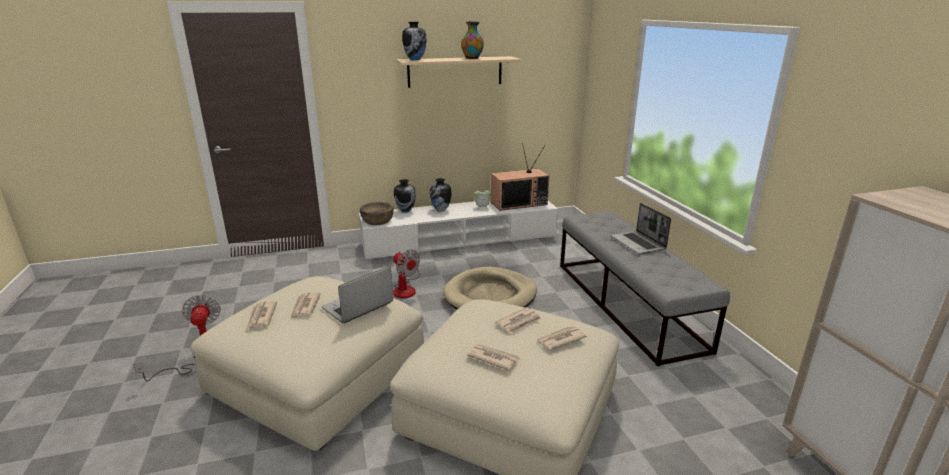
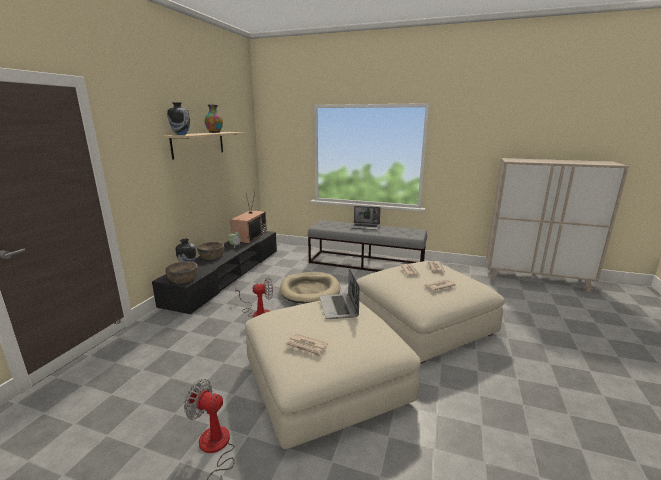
camera: 55 degrees left, 5 degrees down
(305, 307) = (314, 326): newspaper -> none
(440, 210) = (212, 256): vase -> brown bowl
(460, 240) = (227, 275): white tv stand -> black tv stand

